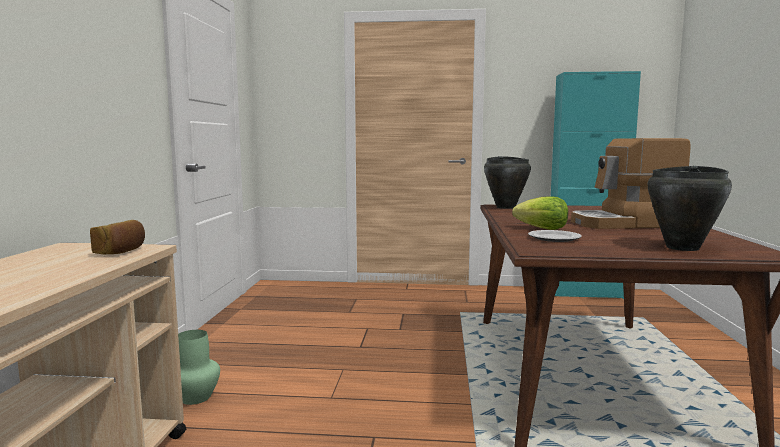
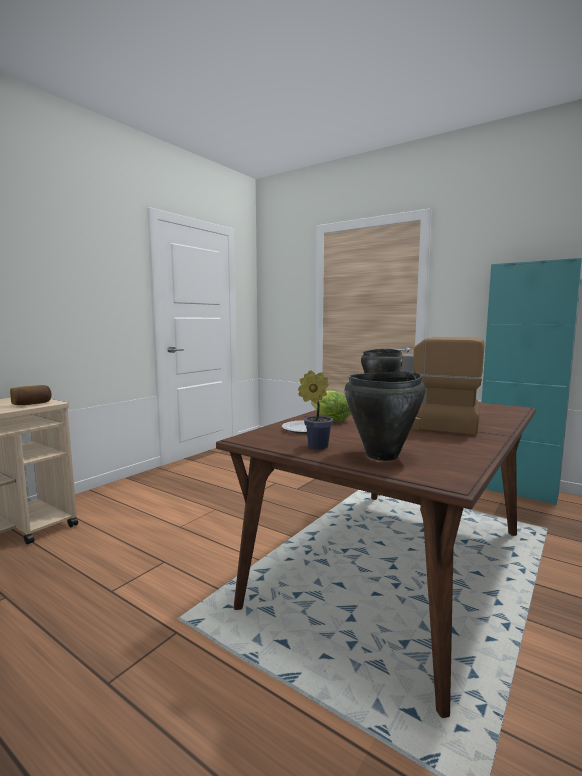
camera: 30 degrees right, 0 degrees up
(195, 398) = (112, 505): green vase -> none
(615, 249) = (315, 446): none -> potted plant

